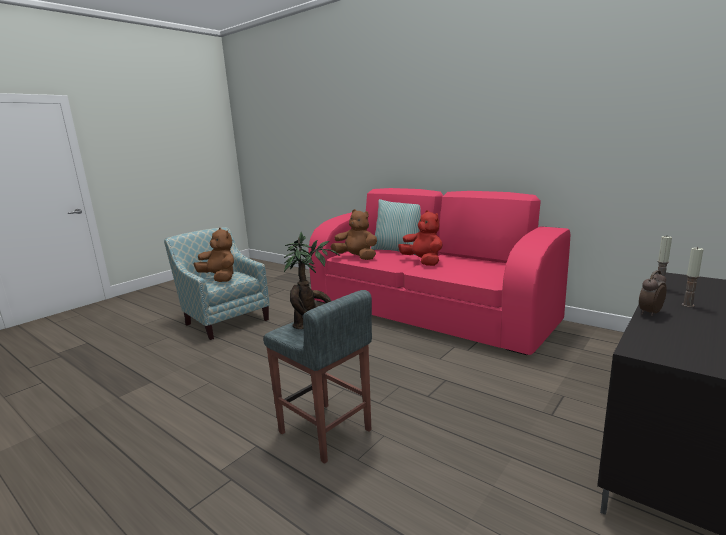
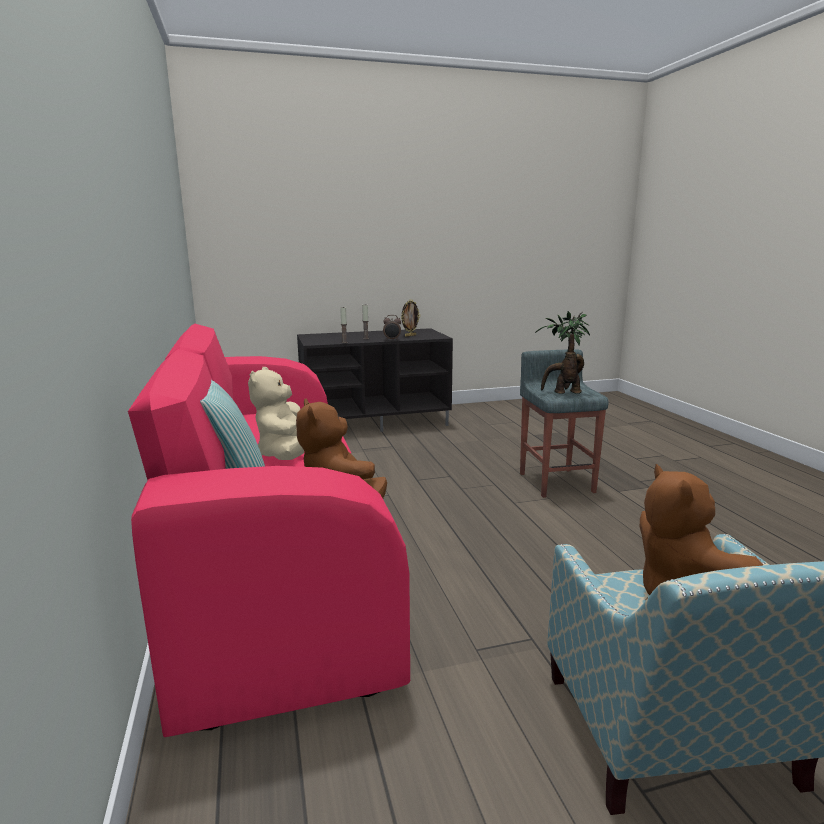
camera: 145 degrees left, 0 degrees up
(423, 262) = (286, 455): red plush toy -> beige plush toy
(692, 338) = (410, 335): none -> picture frame

